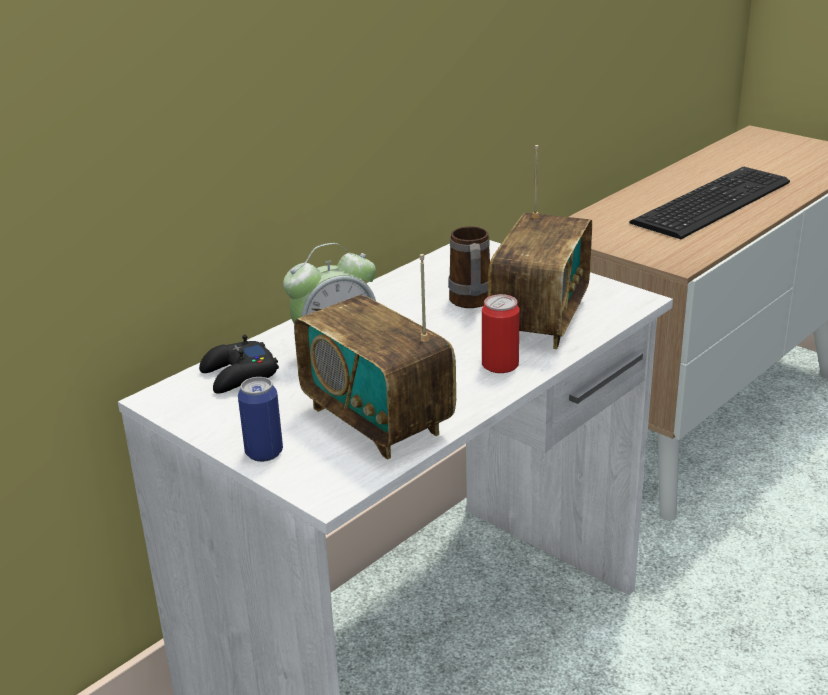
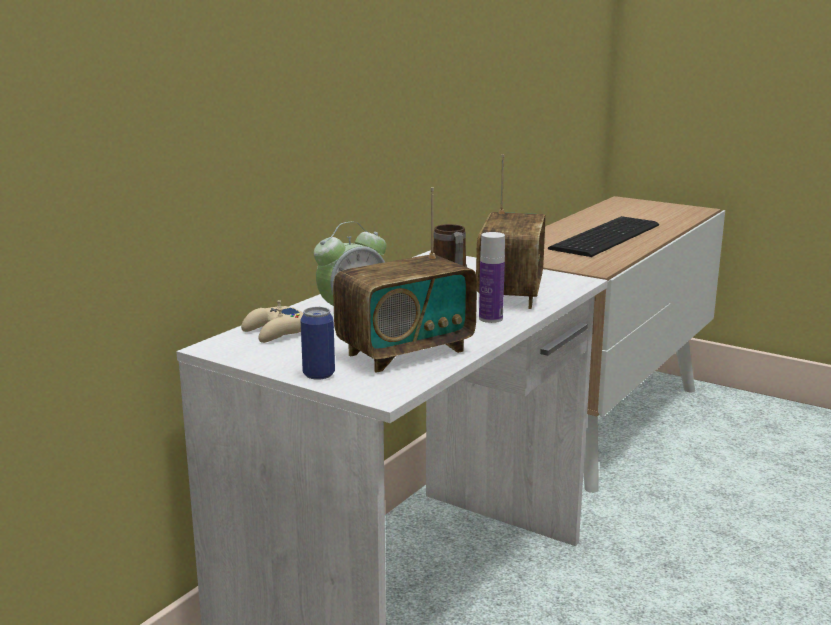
camera: 10 degrees left, 10 degrees down
(238, 375) = (276, 332): black game controller -> beige game controller
(377, 420) = (405, 352): radio -> radio turned 75 degrees counterclockwise
(500, 365) = (490, 318): can -> bottle

